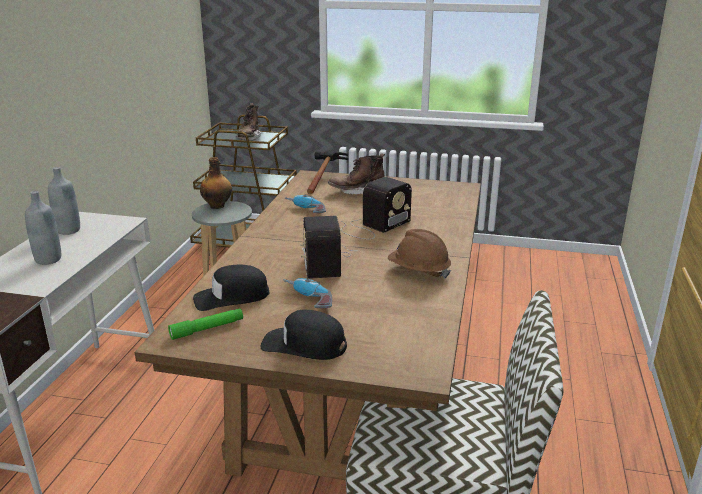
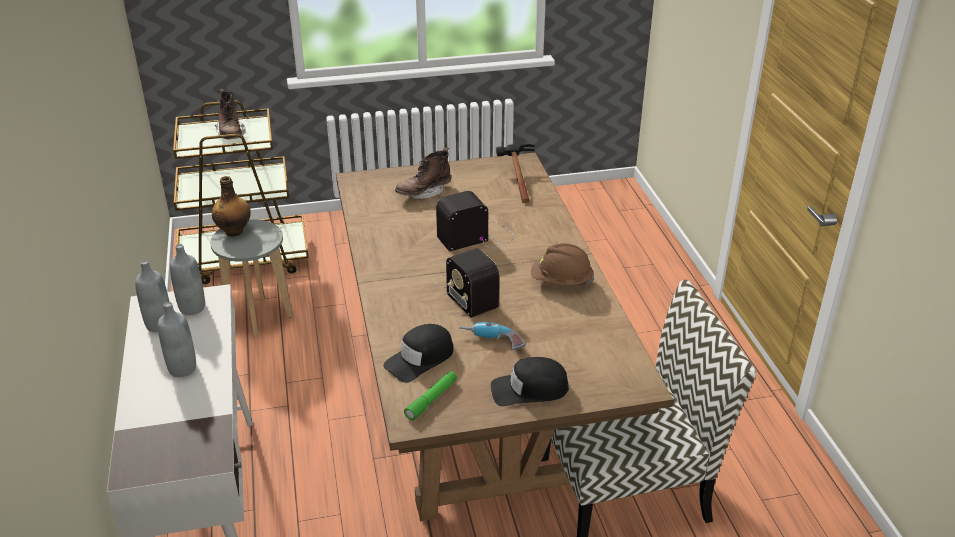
camera: 25 degrees left, 10 degrees up
(103, 226) = (192, 308): none -> grey bottle
(305, 211) = (394, 232): power drill -> none
(324, 179) = (374, 182): hammer -> hammer (516, 179)
(373, 226) = (478, 237): radio -> radio turned 135 degrees counterclockwise

